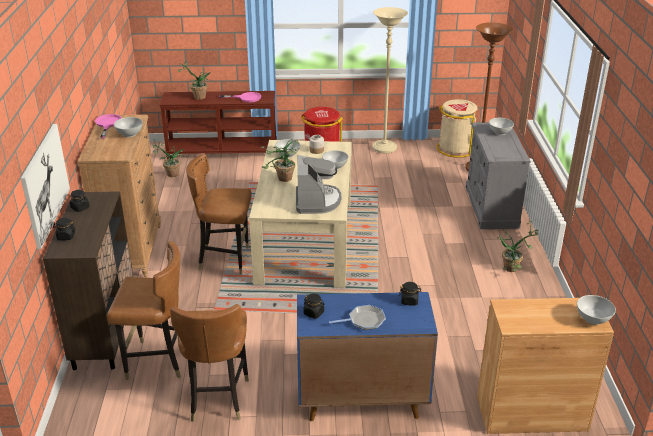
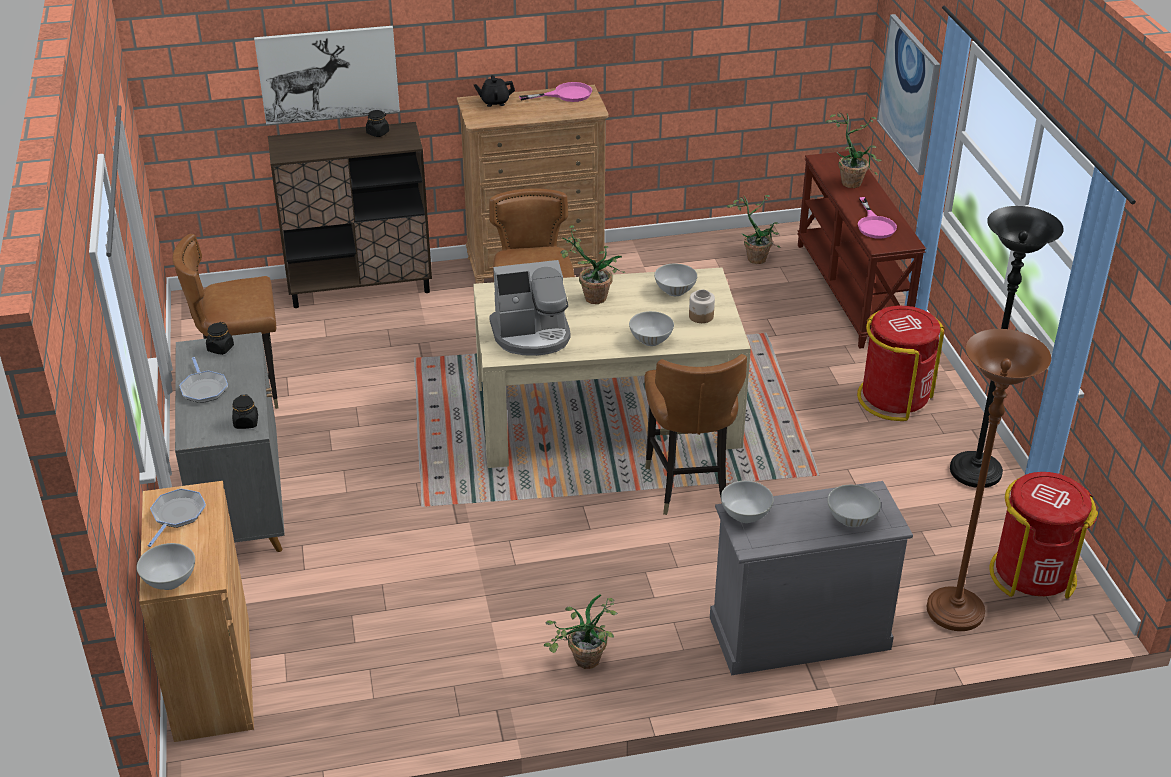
camera: 80 degrees right, 5 degrees up
(66, 237) = (312, 138): black jar -> none
(98, 148) = (494, 102): none -> black teapot
(130, 134) = (541, 114): white bowl -> white bowl (745, 515)
(157, 361) = (309, 334): brown chair -> brown chair (688, 486)
(195, 37) = (909, 93): none -> picture
(361, 400) = (241, 506): blue cabinet -> grey cabinet
(384, 148) = (975, 472): beige floor lamp -> black floor lamp
(455, 149) = (1032, 574): beige trash can -> red trash can
(528, 317) = (177, 515): none -> frying pan

